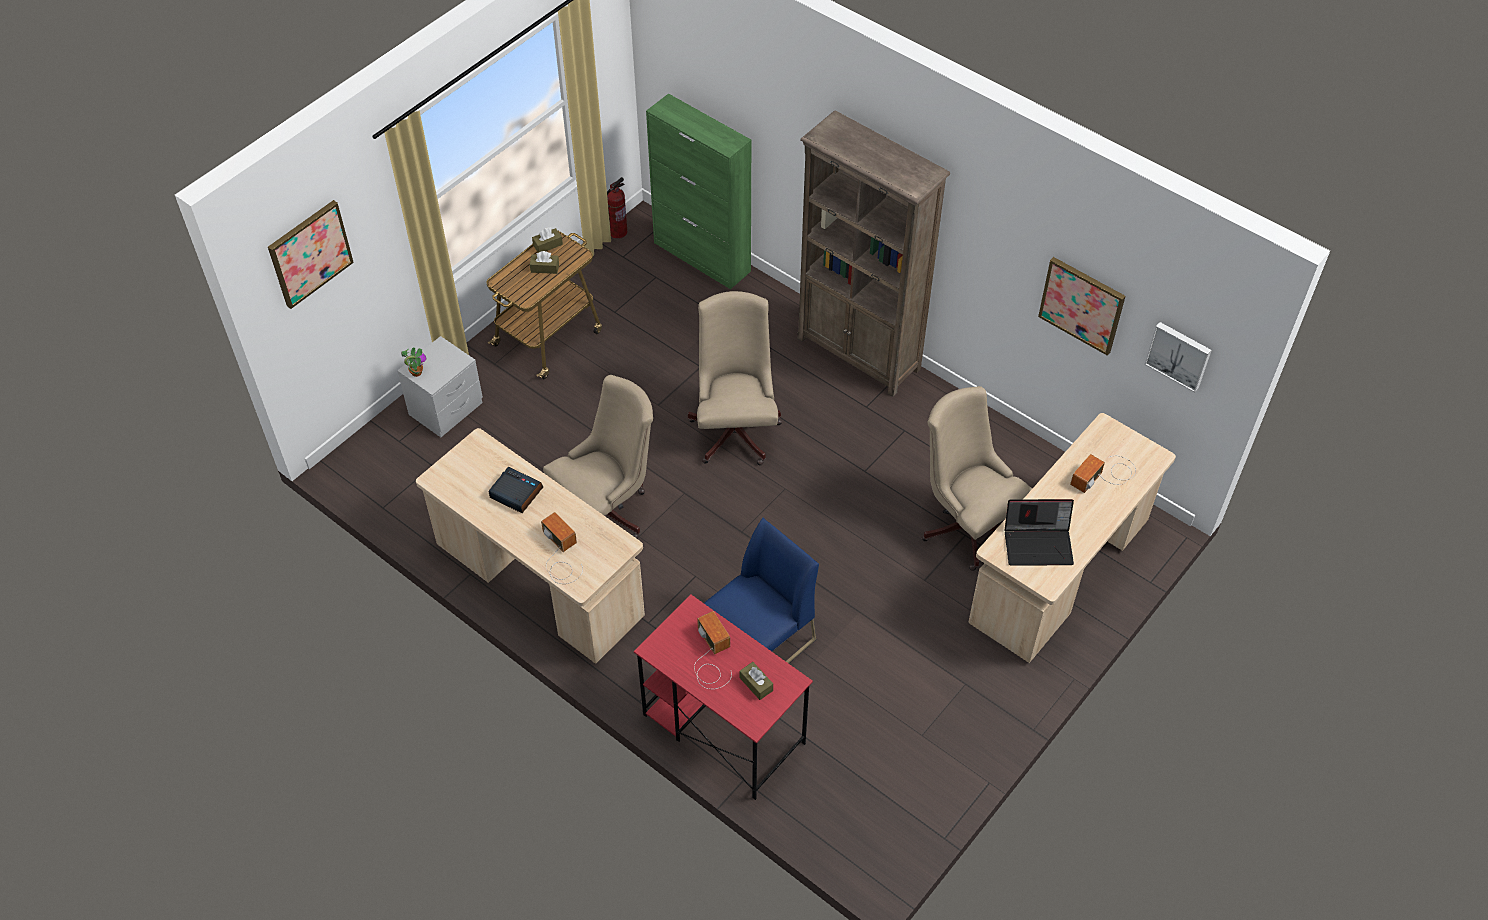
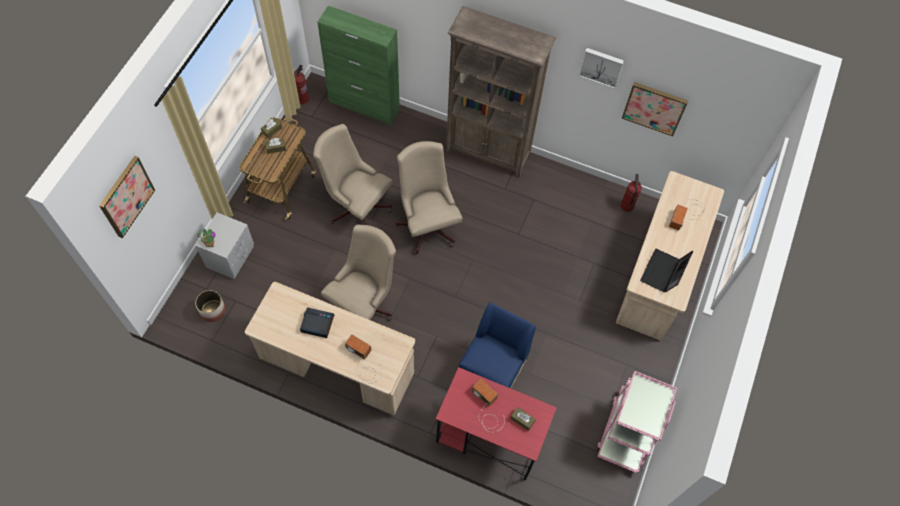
camera: 20 degrees left, 10 degrees up
(398, 470) = (213, 310): none -> planter
(932, 775) = (627, 432): none -> pink cart
(966, 523) = (592, 255): beige office chair -> beige office chair (356, 206)
(1039, 544) = (663, 273): laptop -> laptop turned 135 degrees clockwise
(1043, 470) = (626, 206): none -> fire extinguisher
(1179, 355) = (726, 131): picture -> picture (601, 66)

